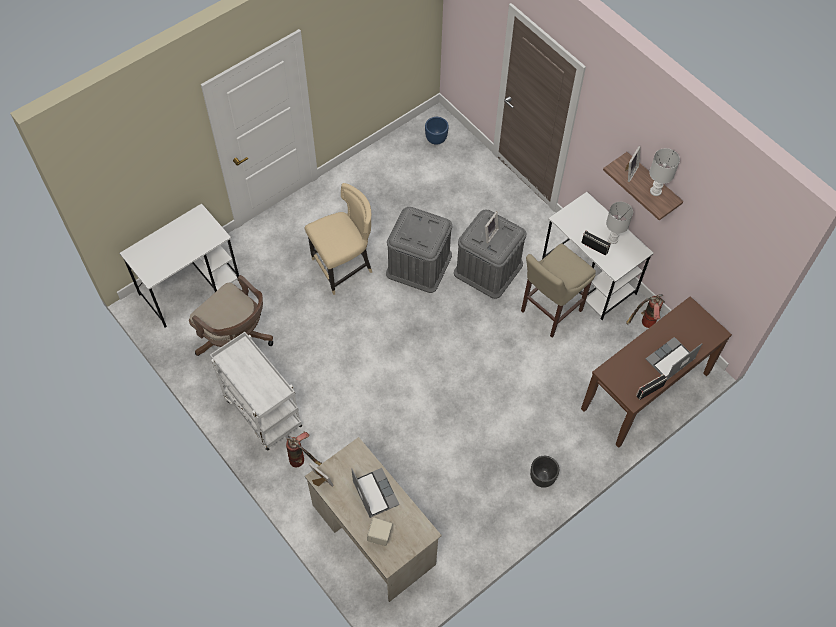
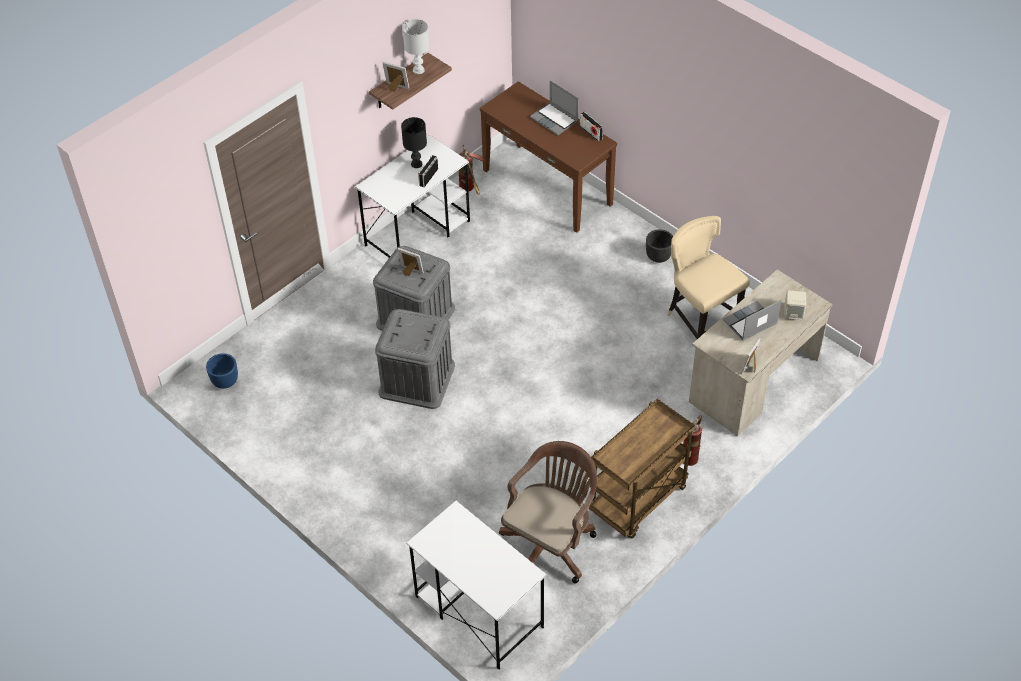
camera: 95 degrees left, 10 degrees down
(261, 411) = (638, 502): white cart -> brown cart
(344, 267) = (429, 450): beige chair -> beige chair (700, 320)
(549, 312) = (466, 262): beige stool -> none
(612, 239) = (416, 164): white table lamp -> black table lamp

